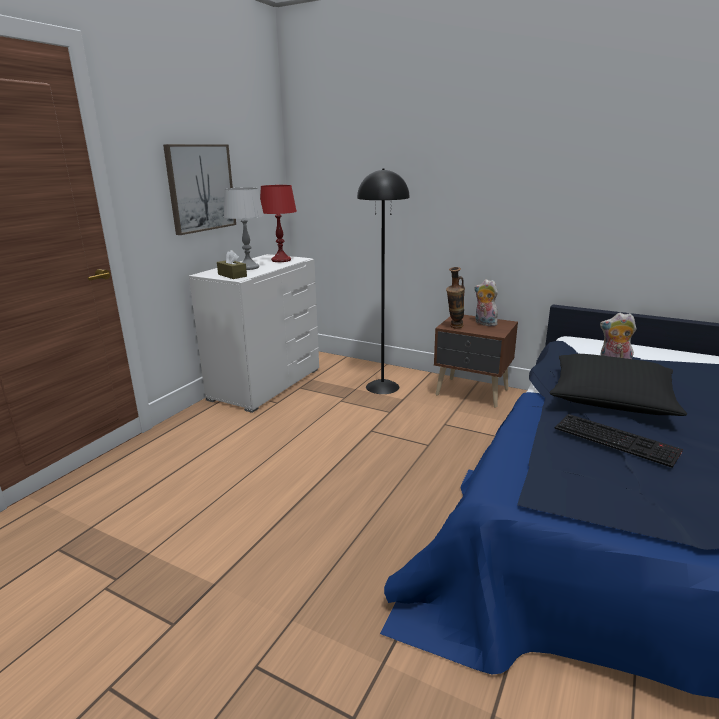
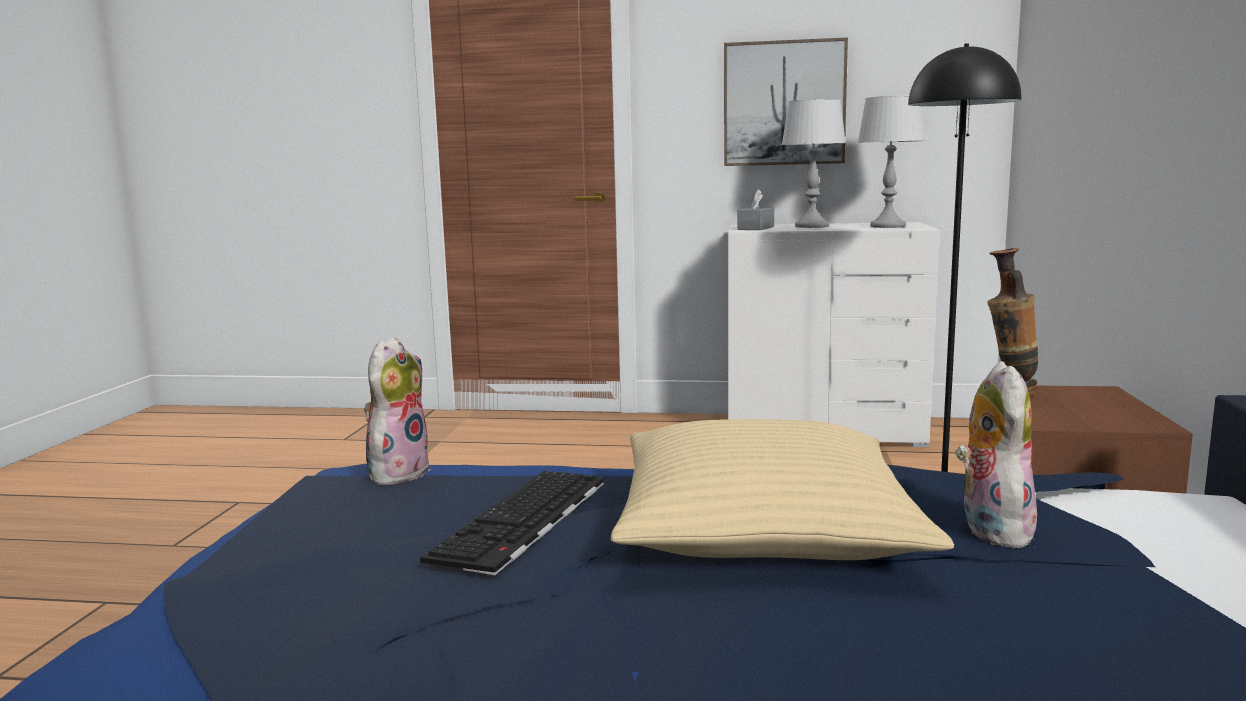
camera: 70 degrees right, 10 degrees down
(232, 275) = (756, 228): brown tissue box -> grey tissue box
(281, 260) = (887, 226): red table lamp -> grey table lamp
(484, 323) = (1094, 410): plush toy -> plush toy (397, 472)
(611, 397) = (763, 526): black pillow -> beige pillow

